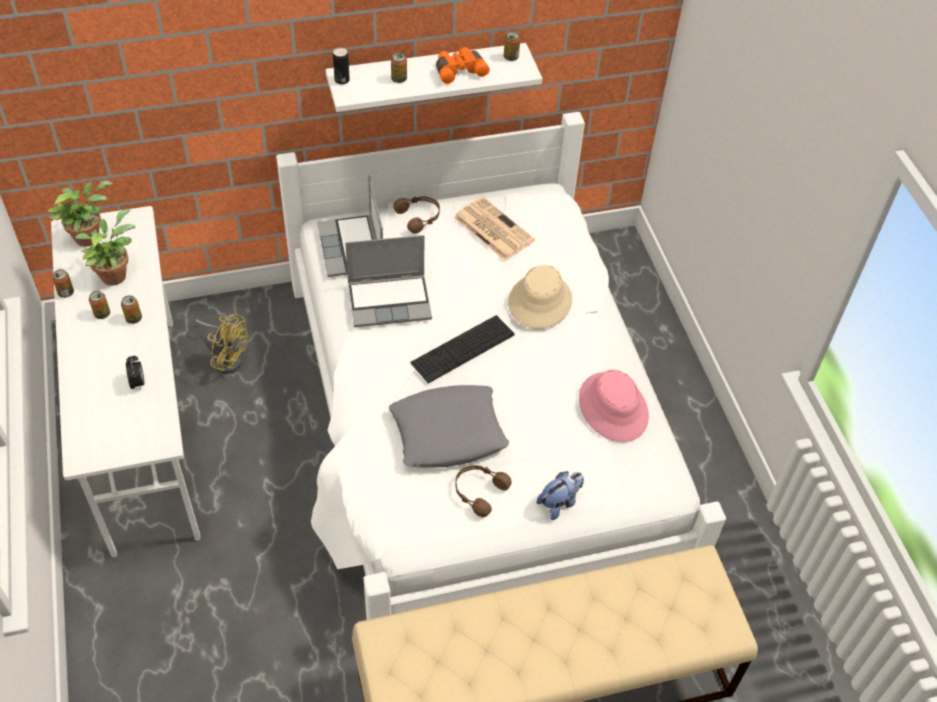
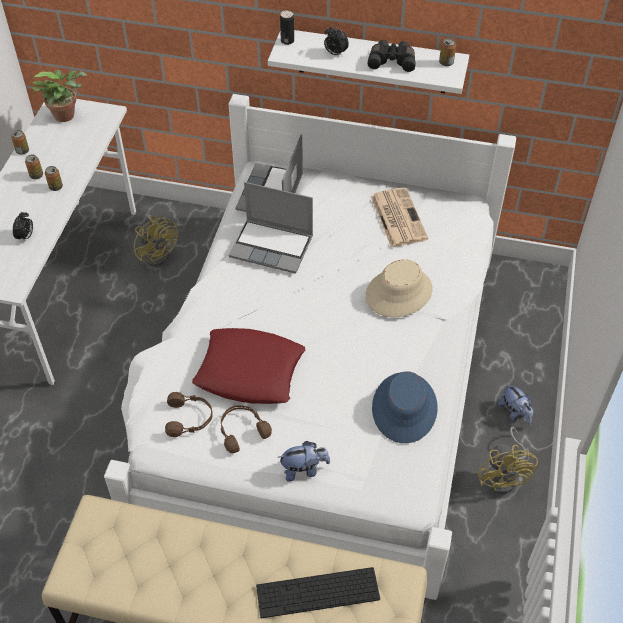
camera: 30 degrees right, 0 degrees up
(115, 274) = (65, 149): potted plant -> none
(399, 79) = (335, 53): can -> alarm clock
(419, 217) = (342, 187): brown headphones -> brown headphones (190, 418)
(448, 432) = (250, 371): grey pillow -> red pillow
(459, 70) = (392, 61): orange binoculars -> black binoculars
(463, 348) = (306, 307): keyboard -> keyboard (317, 592)
(613, 407) = (404, 408): pink hat -> blue hat
(668, 380) = (514, 413): none -> plush toy
(692, 441) = (504, 475): none -> yellow fan

